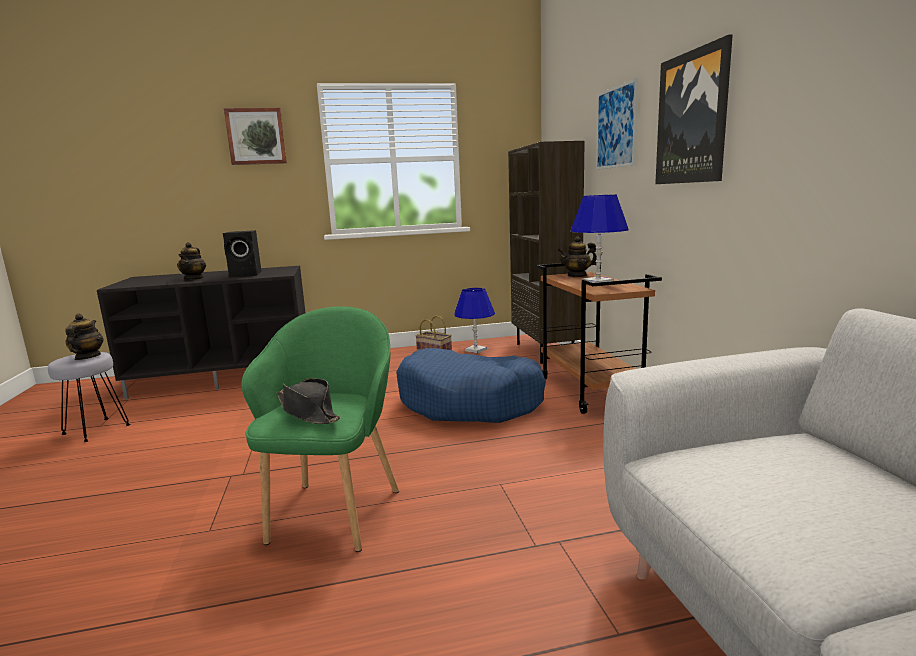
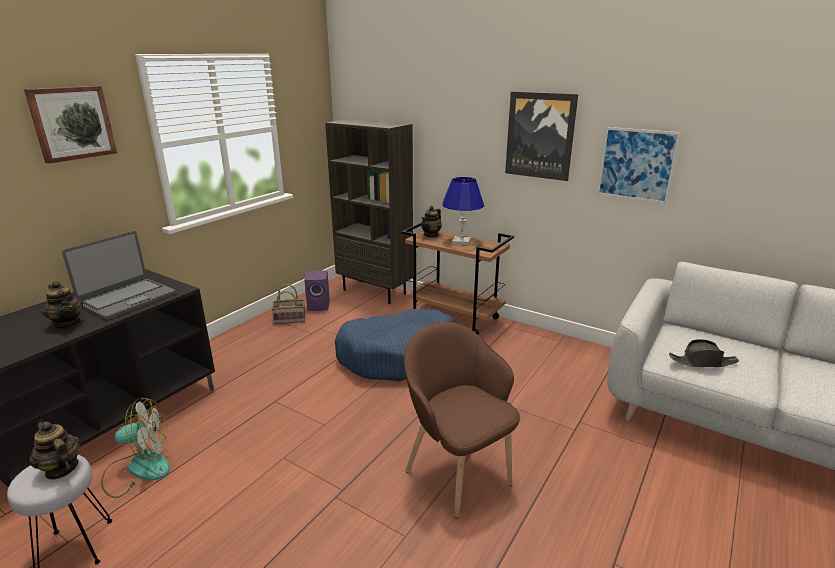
camera: 45 degrees left, 10 degrees up
(188, 406) = (138, 469): none -> fan
(247, 274) = (127, 299): black speaker -> laptop
(308, 412) = (473, 412): black hat -> black hat (702, 362)
(335, 511) = (457, 473): green armchair -> brown armchair
(475, 350) = (319, 305): blue table lamp -> purple speaker
(616, 127) = (453, 122): picture -> picture (636, 165)

